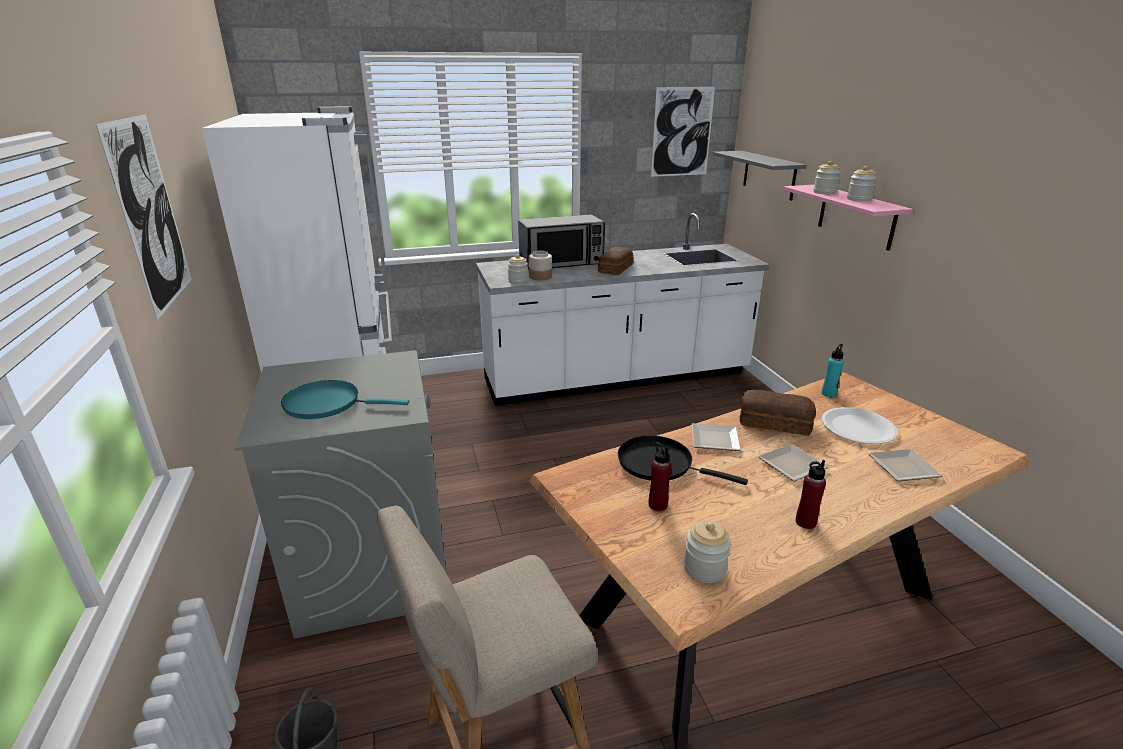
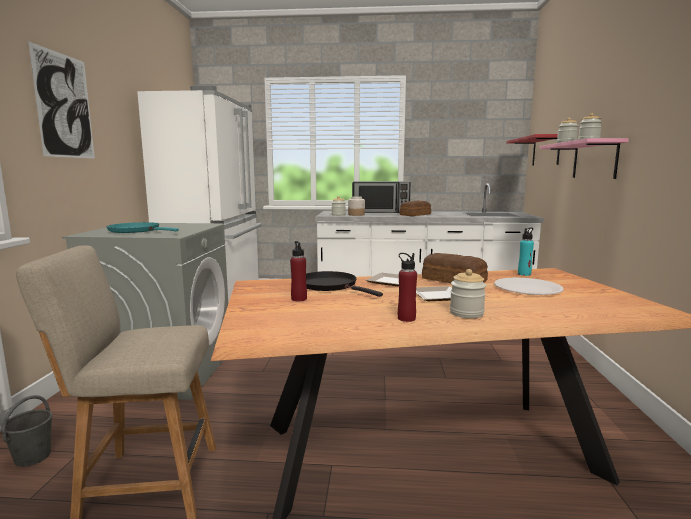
camera: 20 degrees right, 15 degrees down
(682, 132) = (483, 128): picture -> none
(704, 568) = (286, 325): jar -> jar (466, 313)
(769, 175) = (545, 151): grey shelf -> red shelf
(900, 467) = (541, 307): plate -> none

